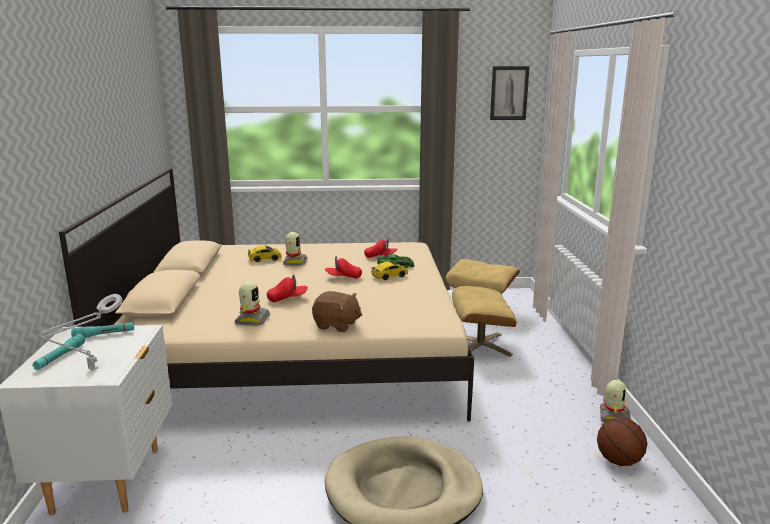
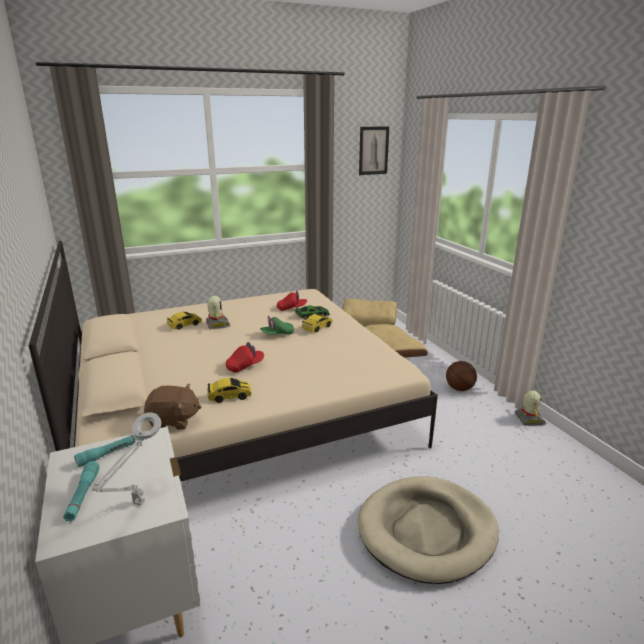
camera: 20 degrees left, 5 degrees up
(251, 320) = (229, 396): toy robot -> toy car
(336, 325) = (315, 387): brown plush toy -> brown plush toy (173, 421)
(343, 277) = (277, 334): red cap -> green cap
(619, 461) = (559, 457): basketball -> basketball (460, 388)

